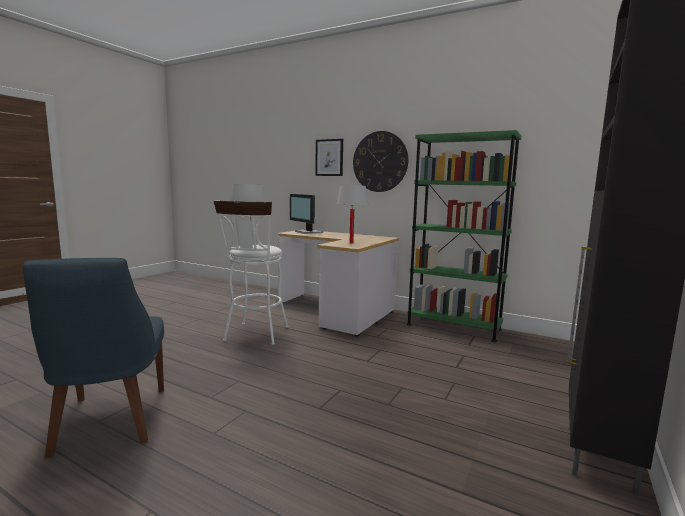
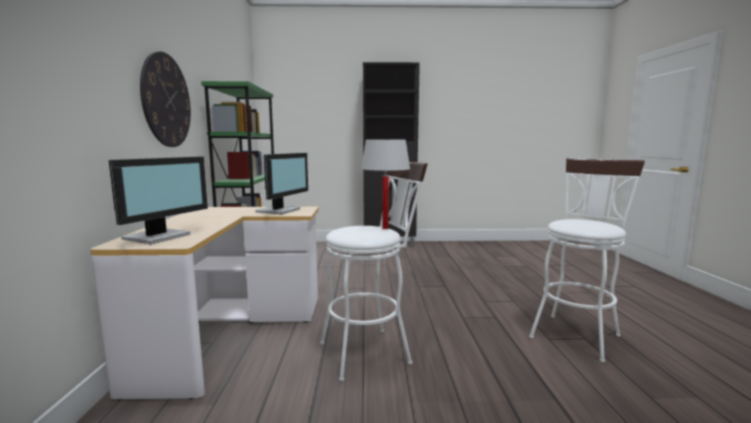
camera: 120 degrees left, 0 degrees up
(109, 423) = (576, 333): blue chair -> white stool
(329, 157) = (104, 77): picture -> none
(351, 243) = (280, 210): white table lamp -> monitor

